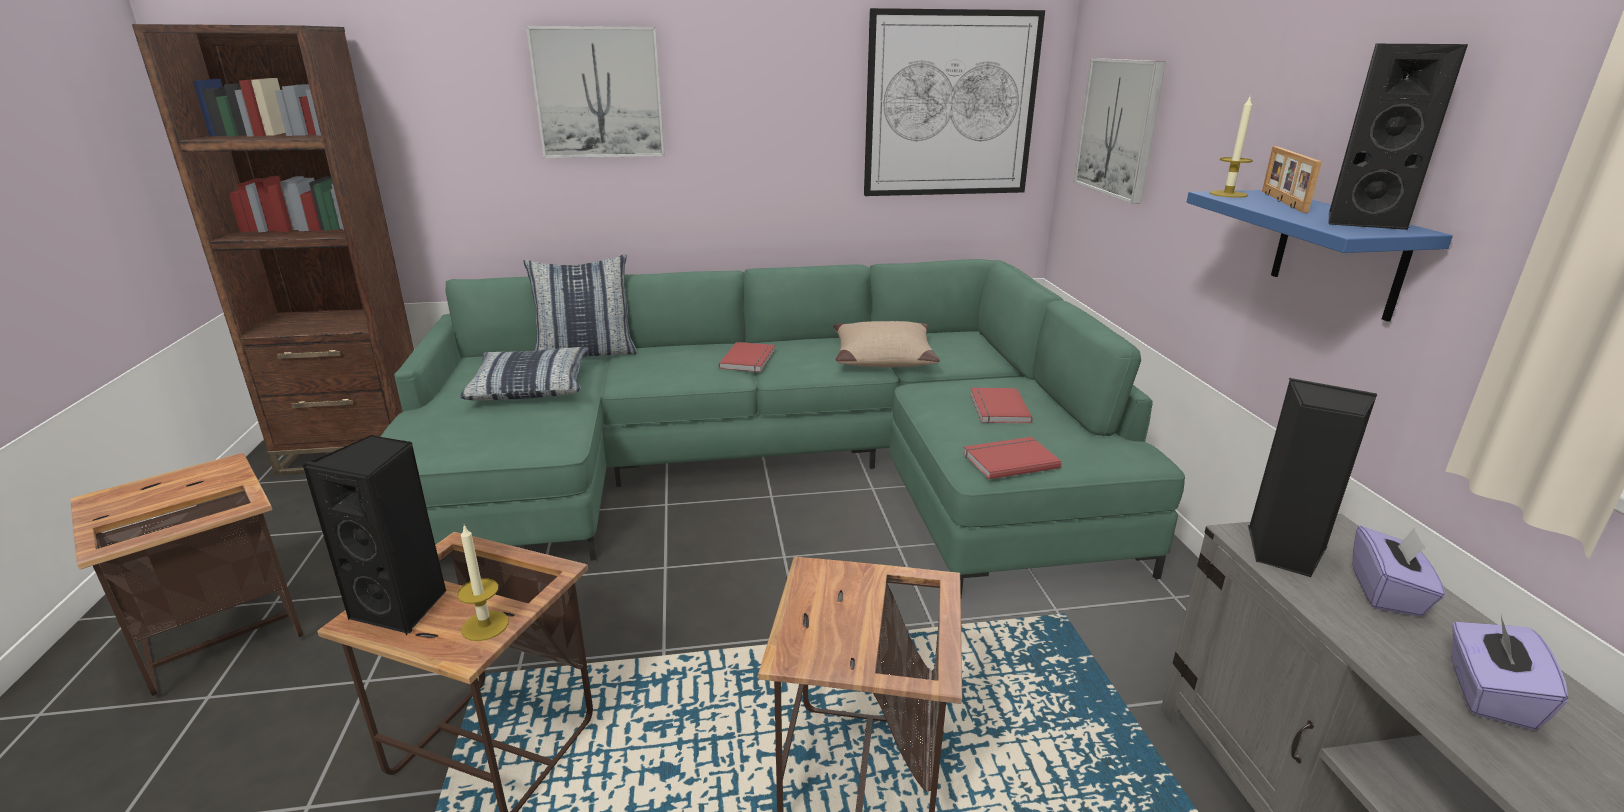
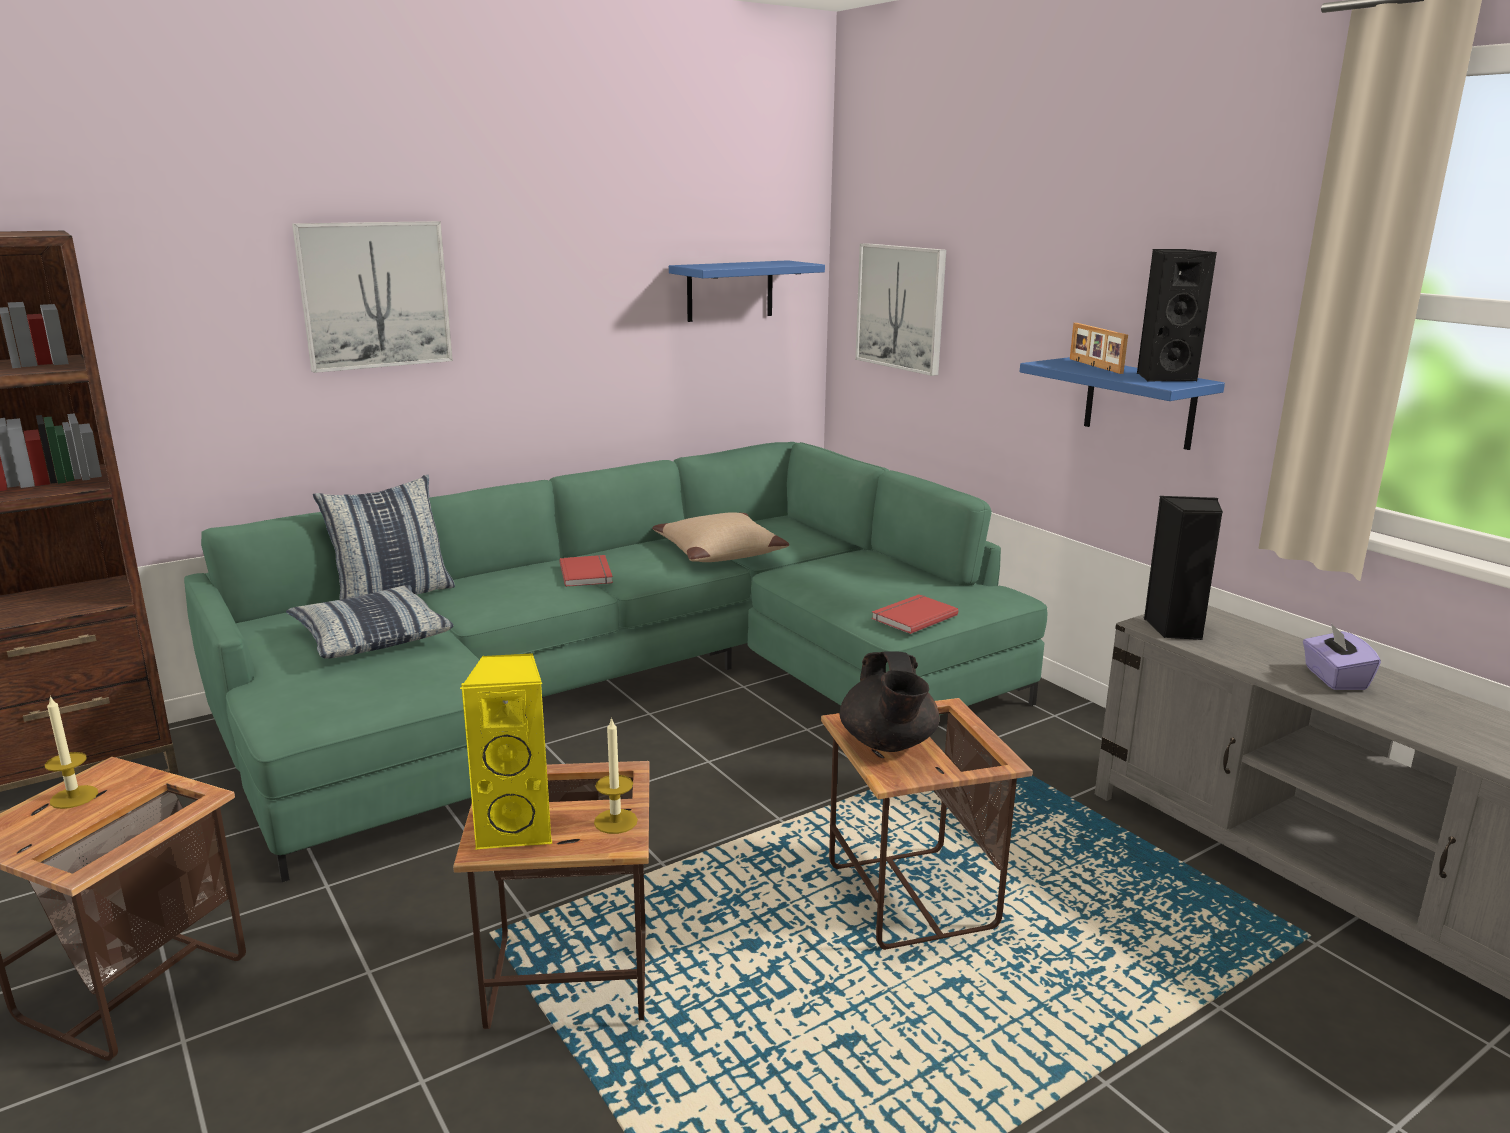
camera: 25 degrees left, 5 degrees down
(403, 607) = (517, 829): black speaker -> yellow speaker
(827, 611) = (888, 744): none -> black teapot
(950, 105) = (730, 290): picture -> blue shelf
(997, 408) = (865, 578): red book -> none
(1228, 194) = (1051, 363): candle -> candle (74, 797)
(1387, 592) = (1249, 639): purple tissue box -> none

